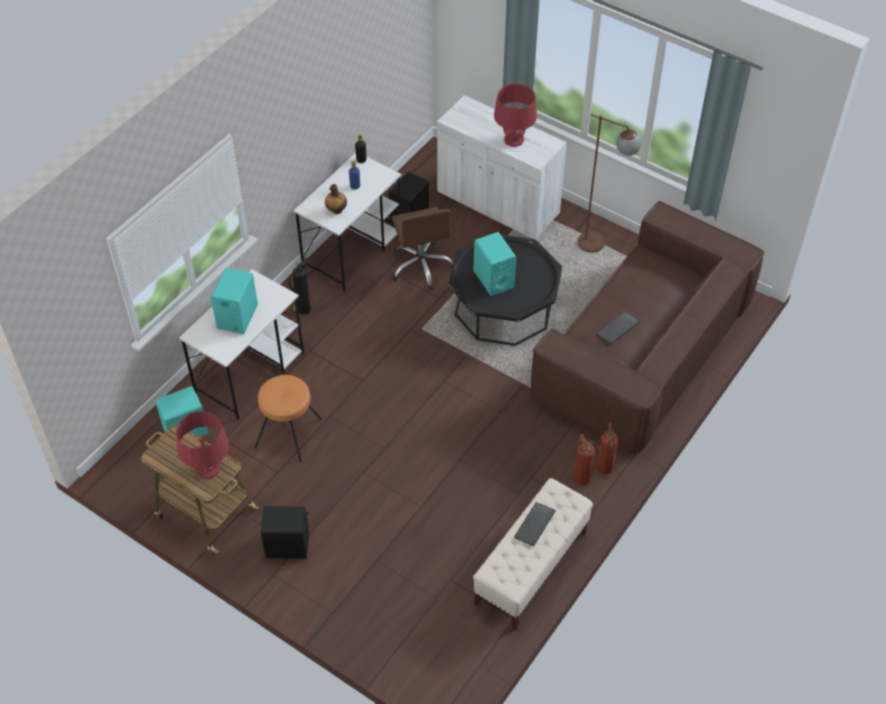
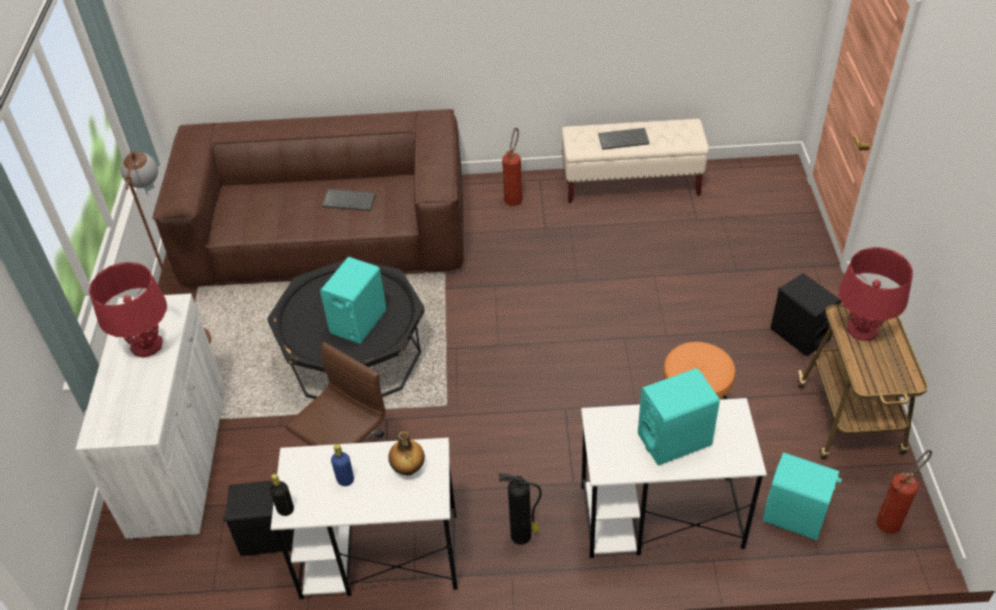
camera: 125 degrees left, 5 degrees down
(605, 471) = (491, 192): fire extinguisher -> fire extinguisher (892, 520)

